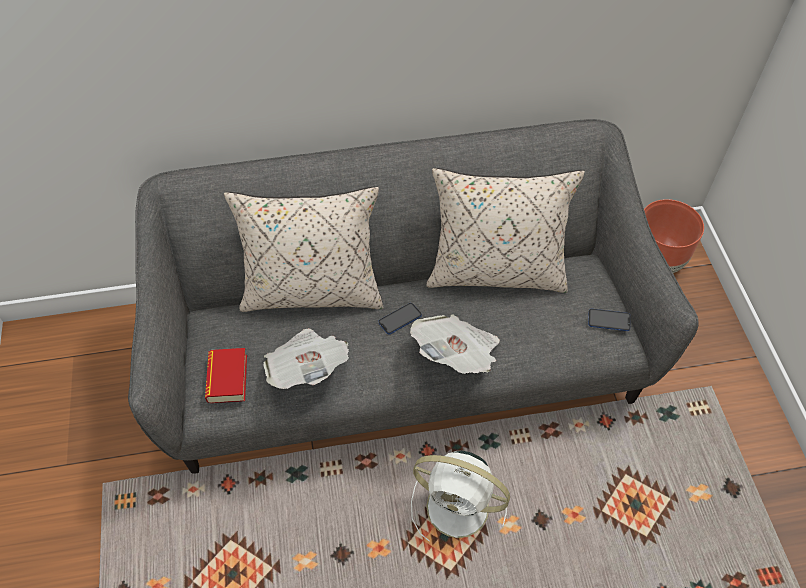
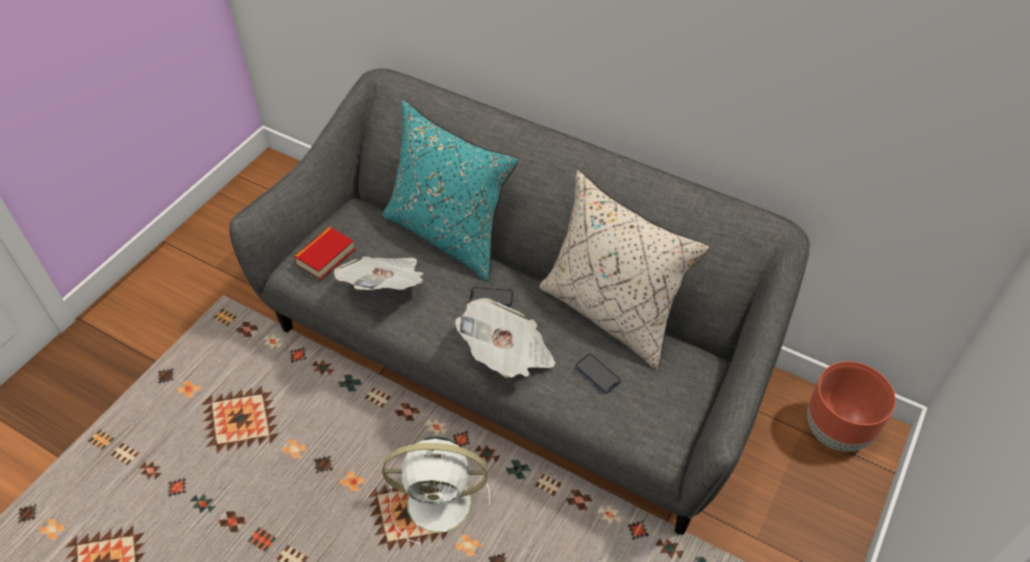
camera: 40 degrees right, 5 degrees down
(312, 291) = (449, 235): beige pillow -> turquoise pillow
(460, 509) = (442, 502): white fan -> white fan turned 60 degrees counterclockwise
(609, 320) = (670, 417): phone -> phone (597, 374)

